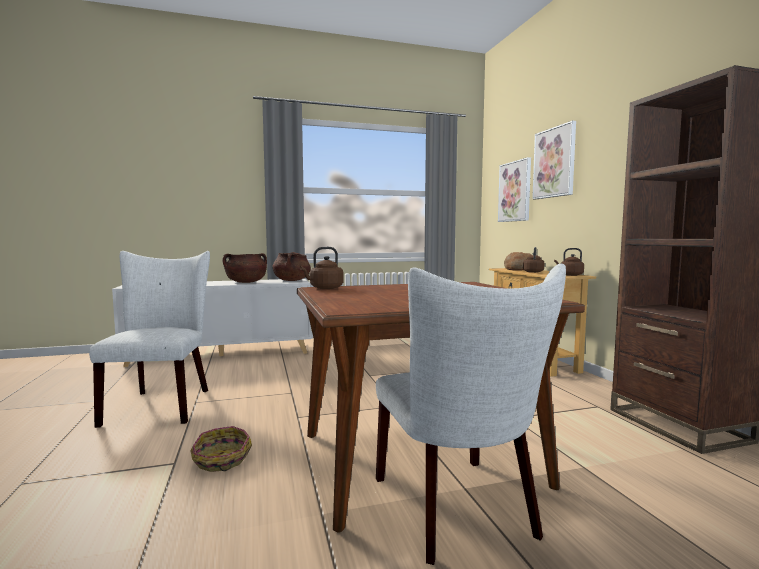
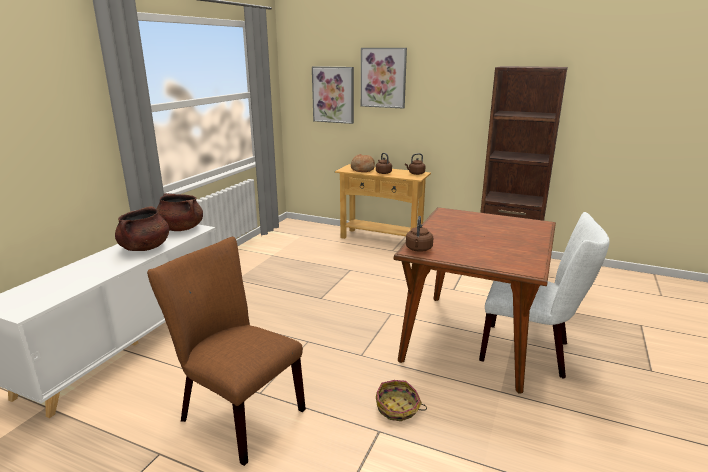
camera: 50 degrees left, 15 degrees up
(162, 404) = (236, 413): white chair -> brown chair

